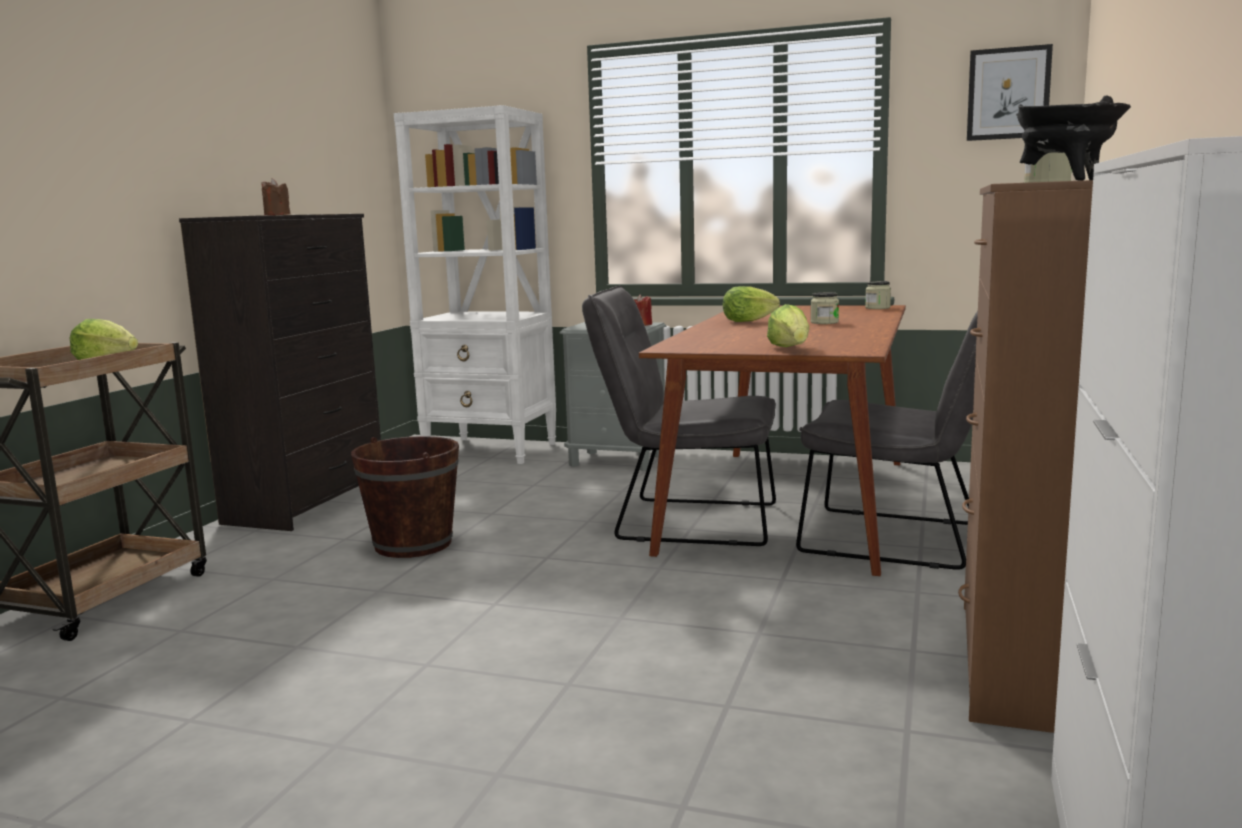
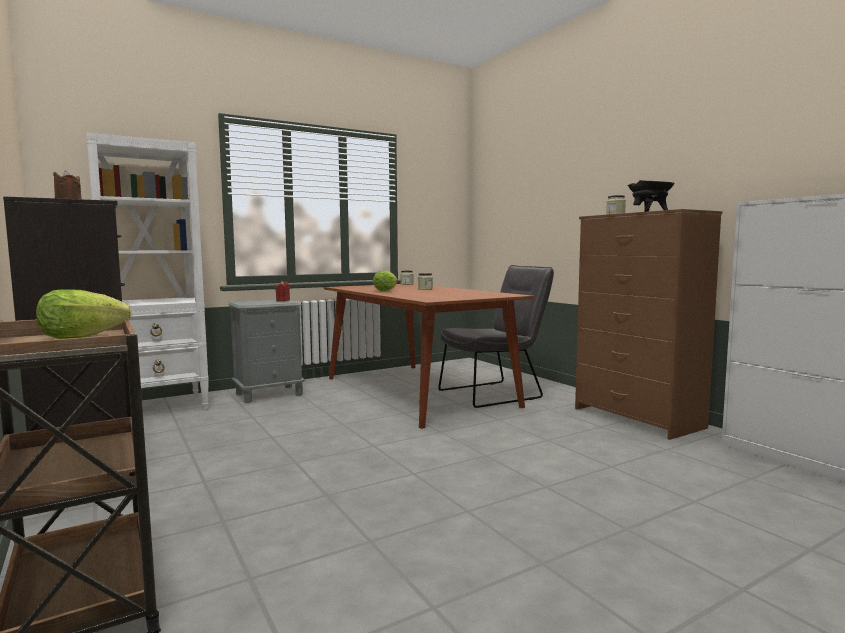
camera: 50 degrees left, 5 degrees down
(413, 544) = (269, 467): brown bucket -> none
(685, 521) = (392, 410): grey chair -> none
(790, 349) = (485, 296): lettuce -> none
(1008, 93) = (445, 181): picture -> none

